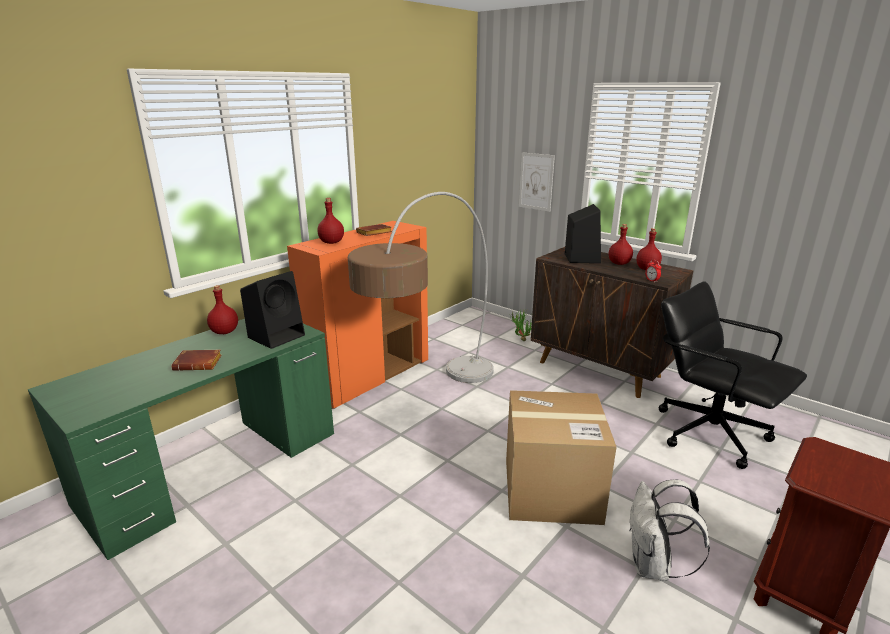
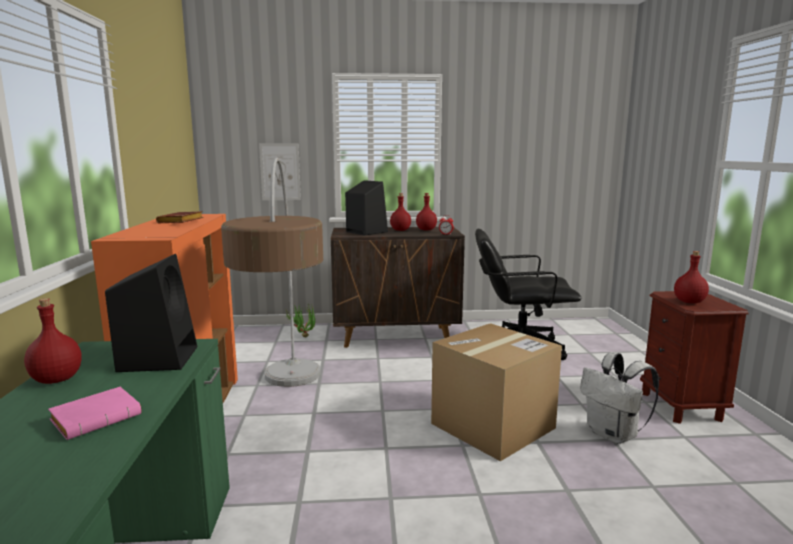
camera: 45 degrees left, 10 degrees down
(199, 363) = (98, 418): brown book -> pink book
(332, 242) = (151, 231): red bottle -> red bottle (690, 302)

